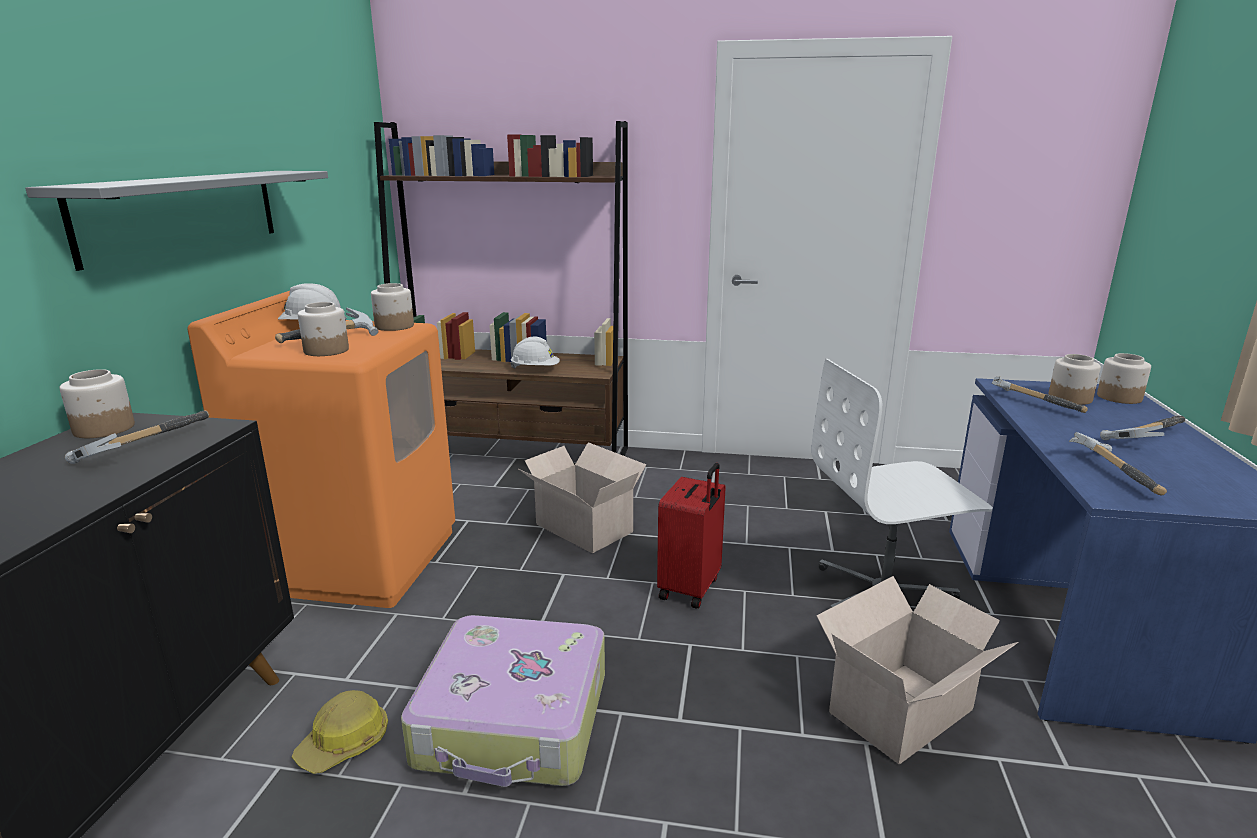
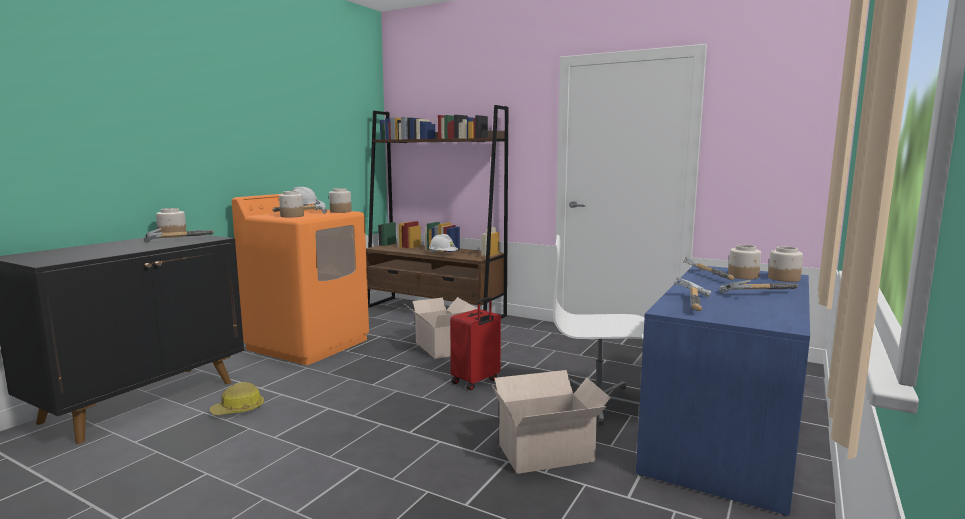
camera: 20 degrees right, 10 degrees down
(183, 213) = (241, 145): grey shelf -> none
(514, 720) = (324, 416): suitcase -> none

